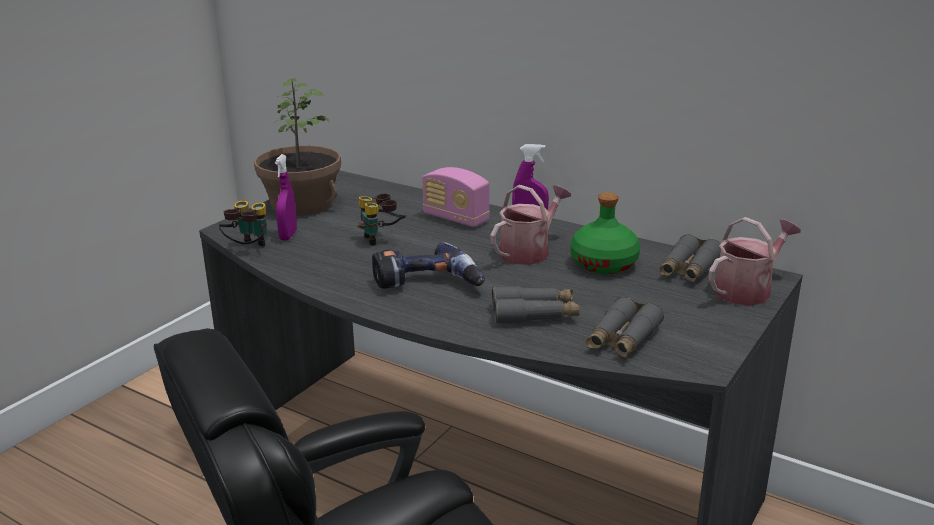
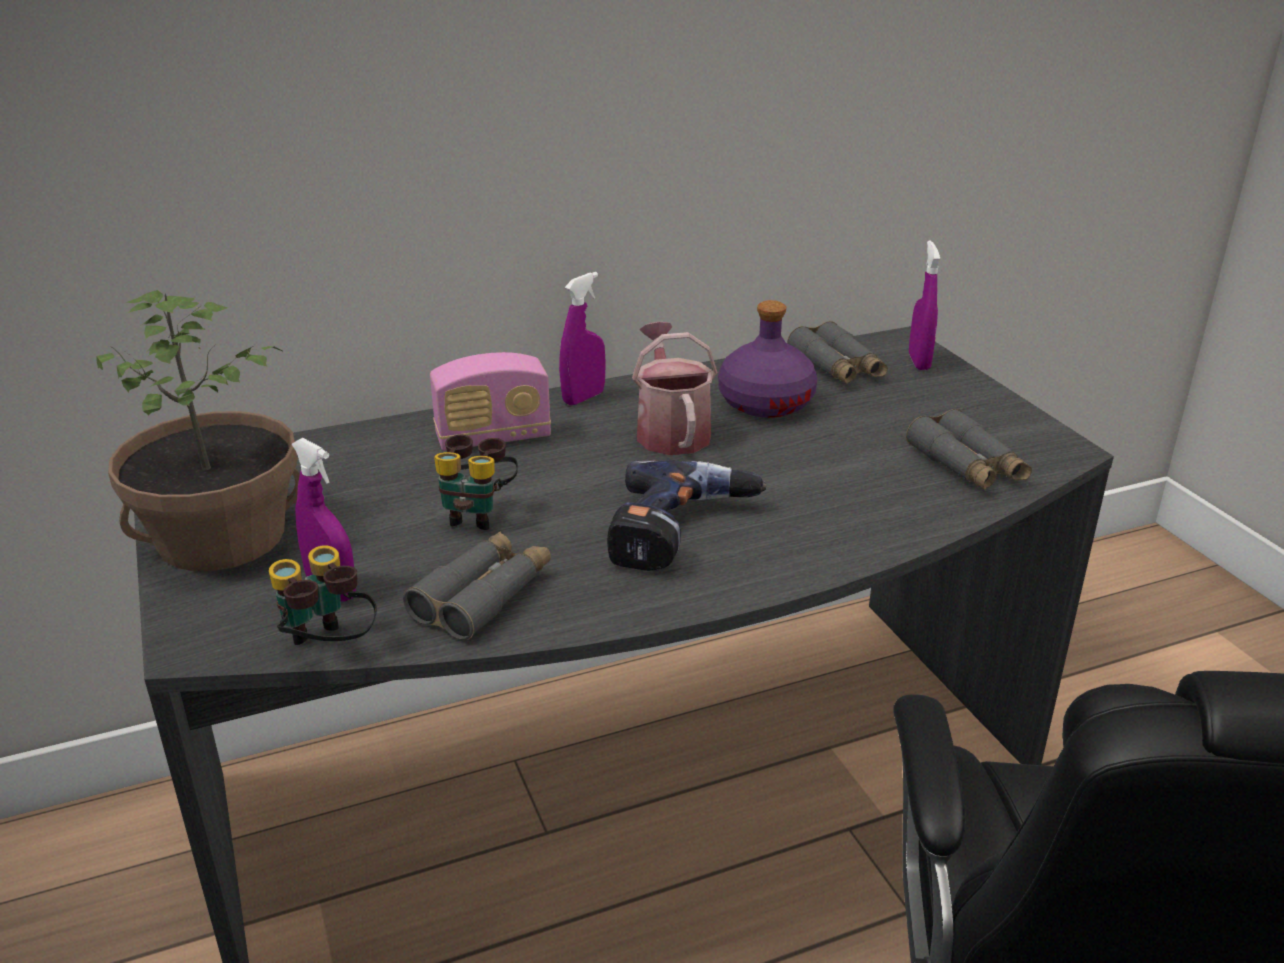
camera: 55 degrees left, 5 degrees up
(534, 314) = (851, 492): grey binoculars -> grey binoculars (483, 596)
(604, 264) = (765, 402): green bottle -> purple bottle
(747, 290) = (919, 362): watering can -> purple spray bottle

